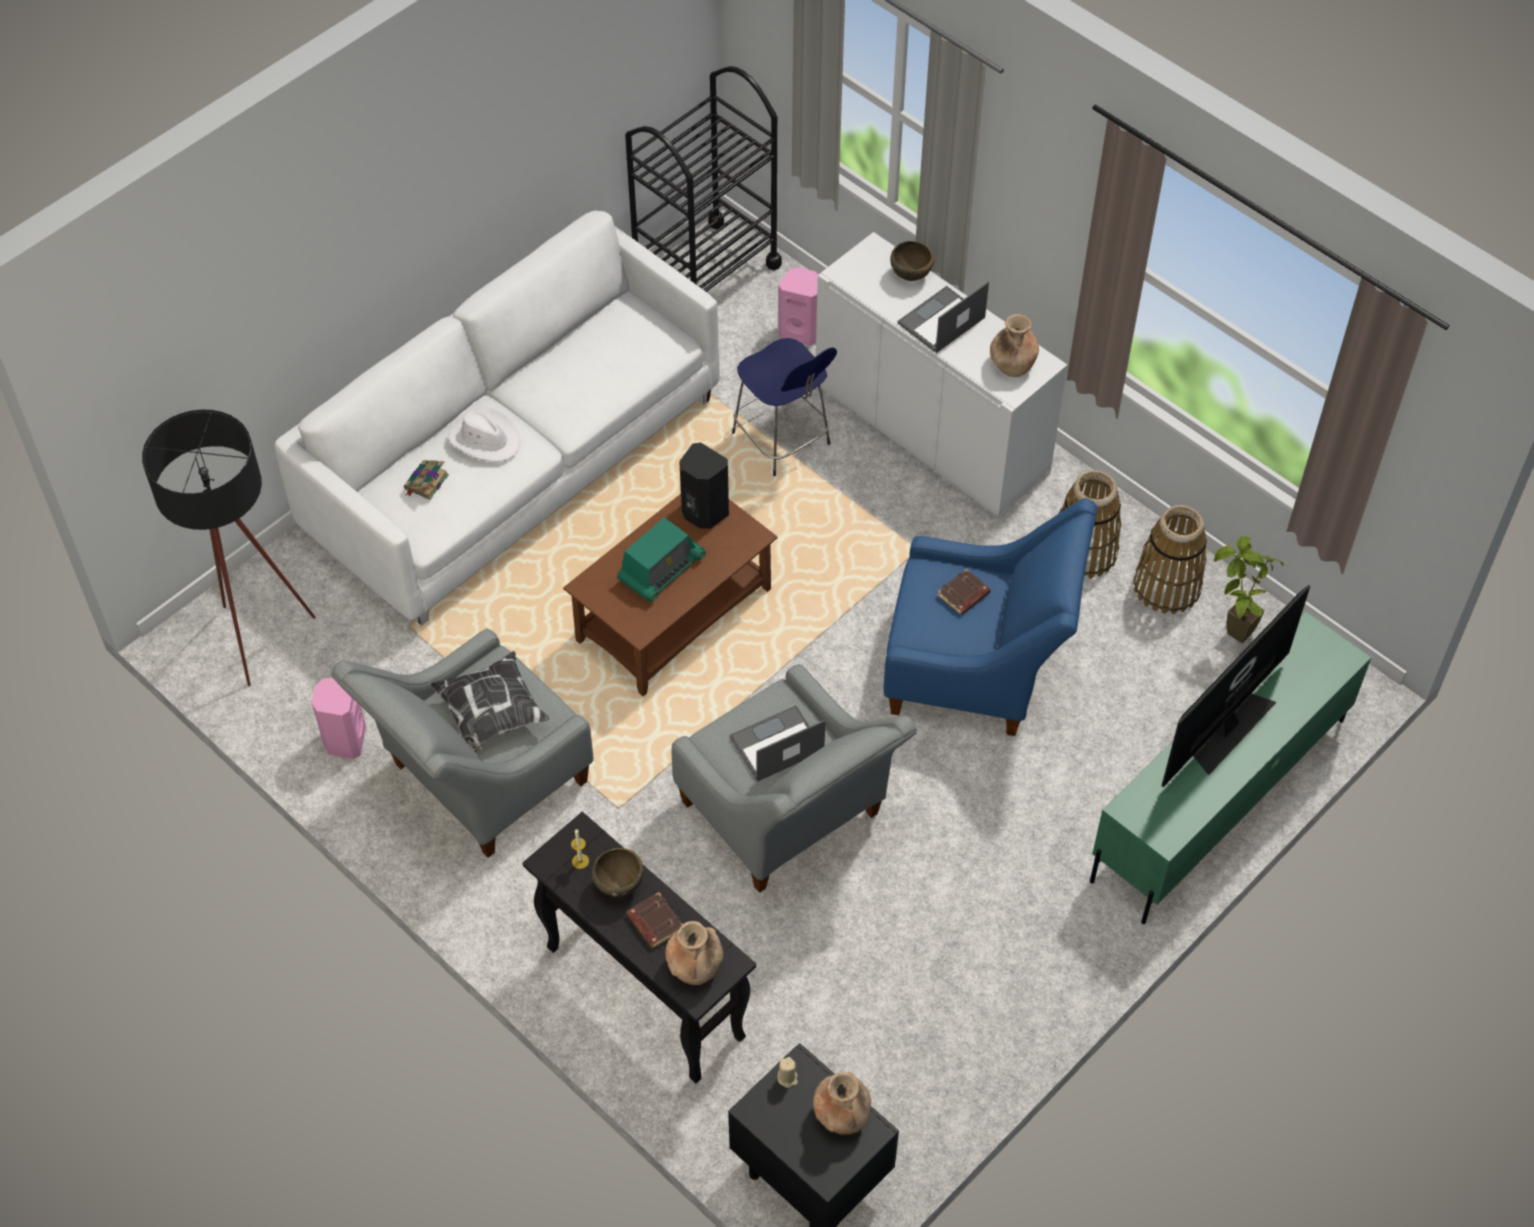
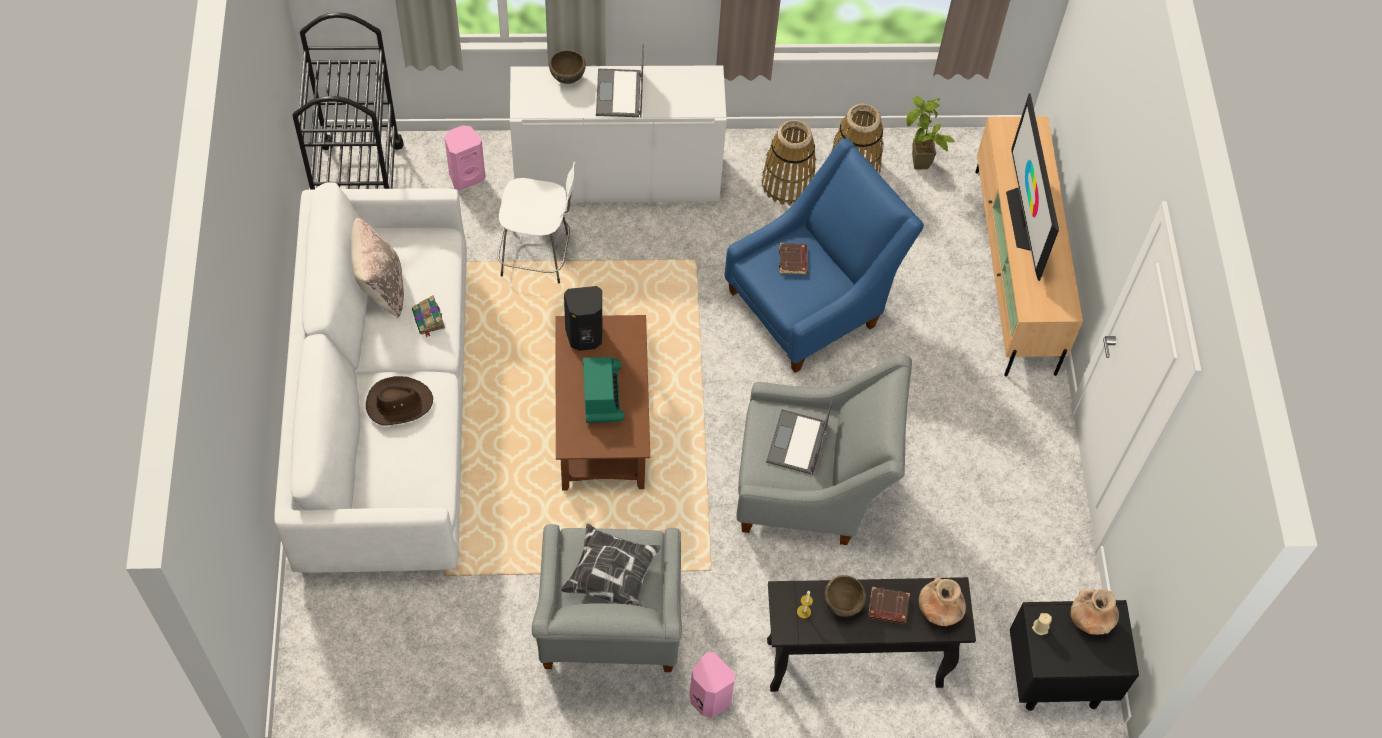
camera: 50 degrees left, 5 degrees up
(259, 646) = (361, 677): black floor lamp -> none
(345, 740) = (493, 684): pink speaker -> pink speaker (708, 699)
(426, 483) = (394, 465): book -> book (429, 320)
(485, 438) = (399, 403): white hat -> brown hat
(581, 341) = (381, 287): none -> beige pillow
(783, 441) = (538, 256): blue stool -> white stool
(1012, 364) = (692, 89): brown vase -> none
(1217, 800) = (1014, 271): green tv stand -> beige tv stand

